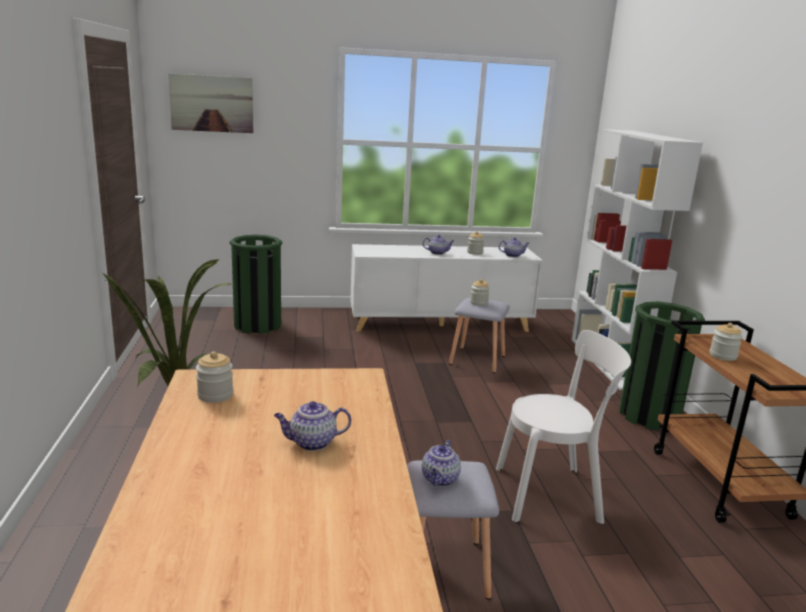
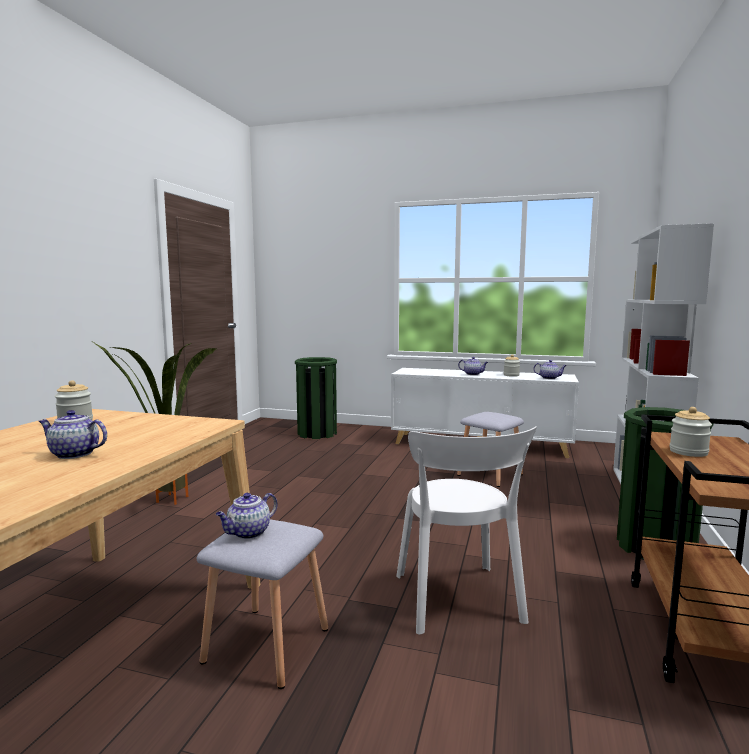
camera: 25 degrees right, 10 degrees down
(212, 103) = (299, 256): picture -> none
(479, 303) = (488, 414): jar -> none
(552, 493) = (459, 601): white chair -> white chair turned 60 degrees clockwise

